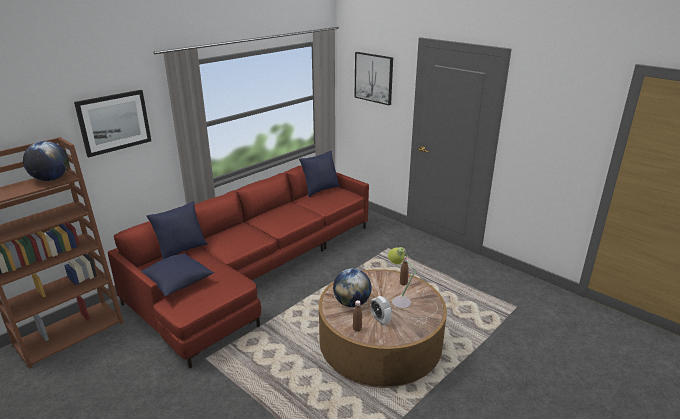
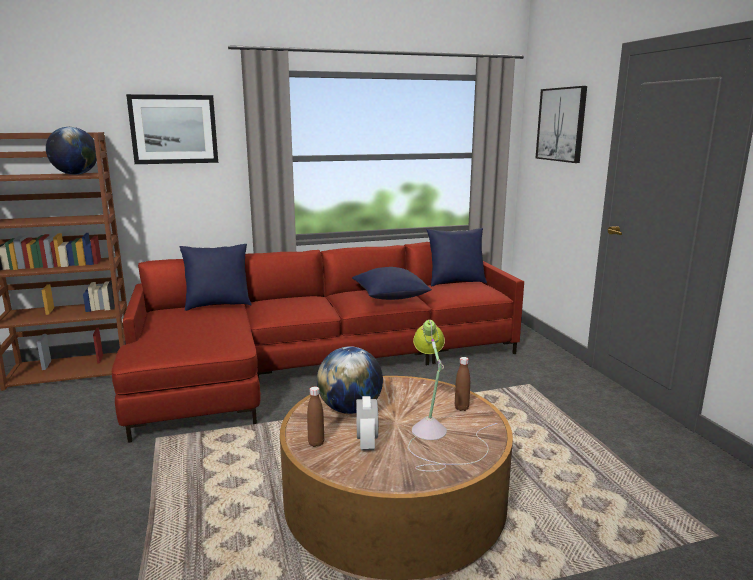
camera: 30 degrees right, 10 degrees down
(177, 283) = (169, 330): blue pillow -> blue pillow (390, 297)

